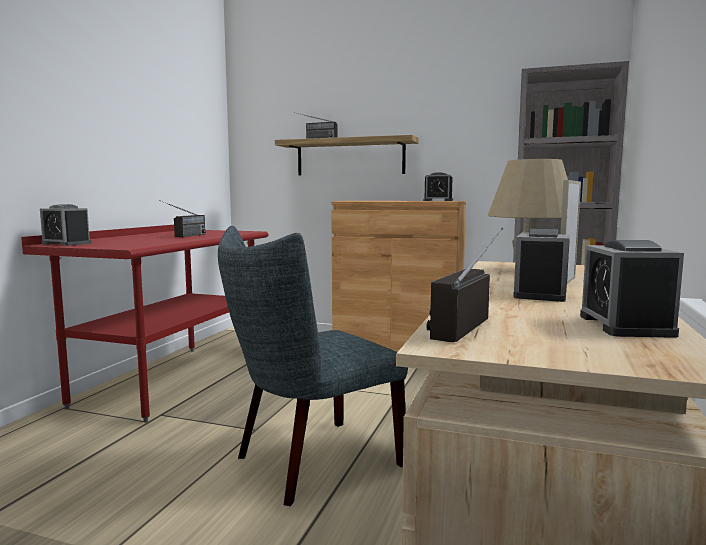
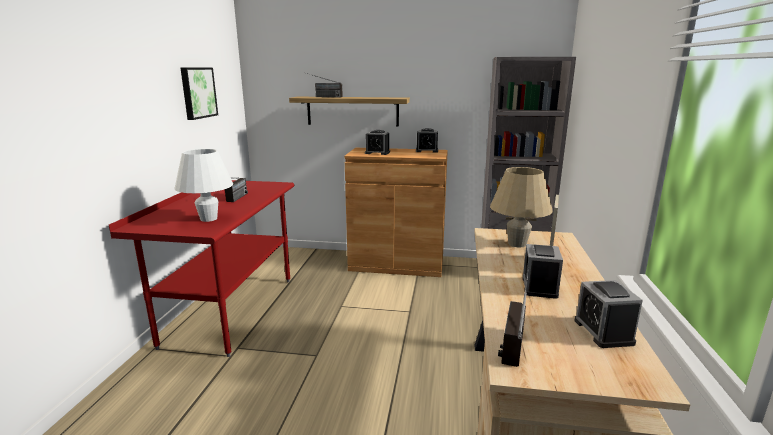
camera: 10 degrees left, 10 degrees up
(66, 243) = (146, 225): alarm clock -> alarm clock (377, 153)
(140, 242) = (208, 219): none -> white table lamp
(166, 123) = (197, 92): none -> picture
(309, 463) = (366, 382): grey chair -> none

